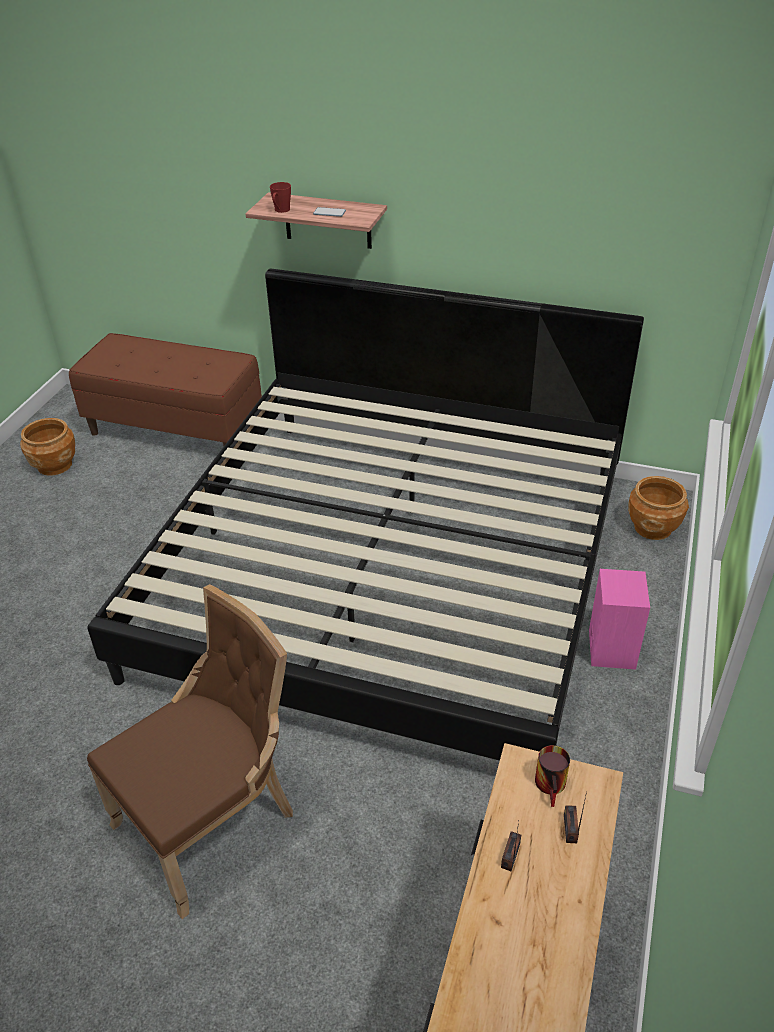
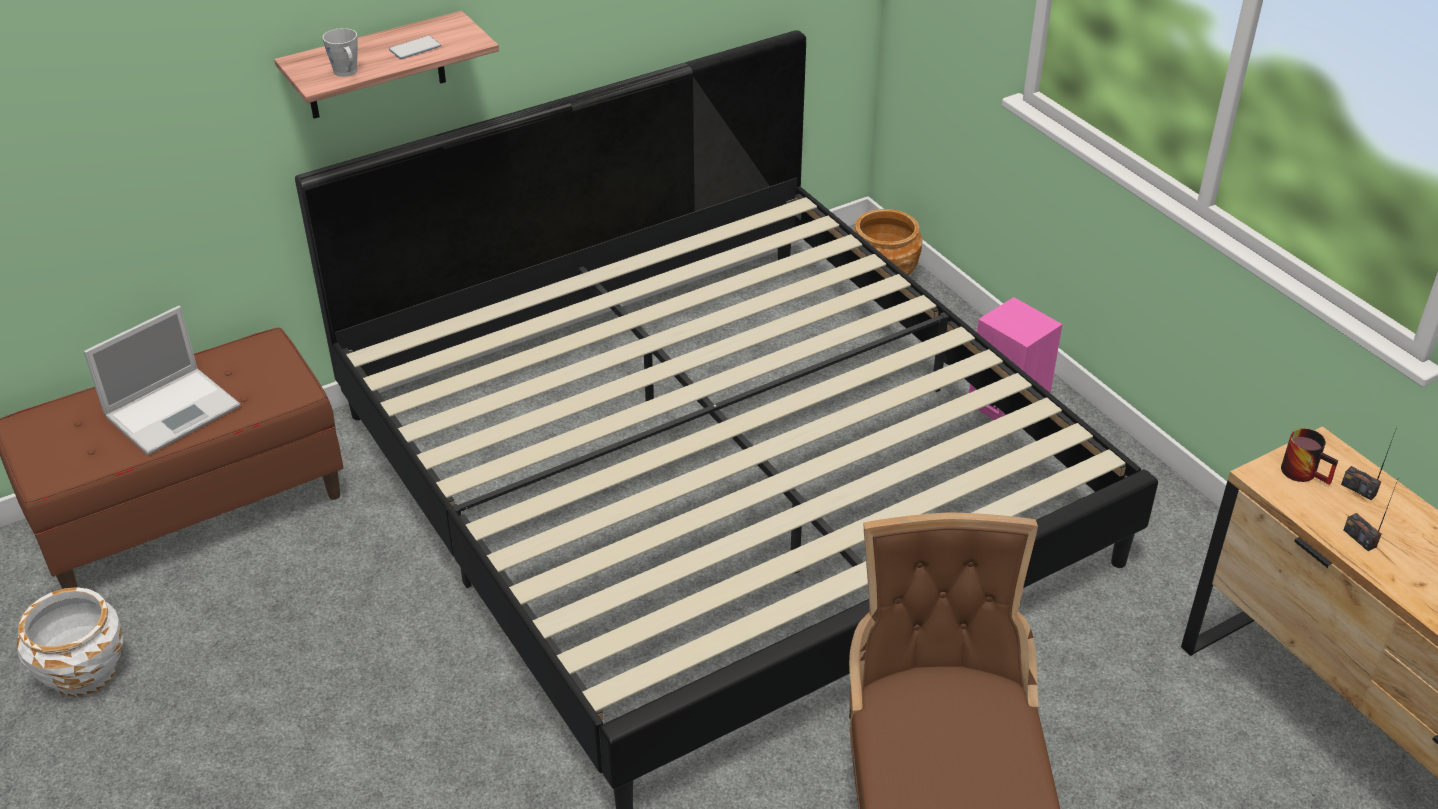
camera: 50 degrees left, 0 degrees up
(55, 465) = (83, 671): brown planter -> white planter
(165, 366) = (175, 410): none -> laptop
(281, 210) = (347, 73): red mug -> grey mug

